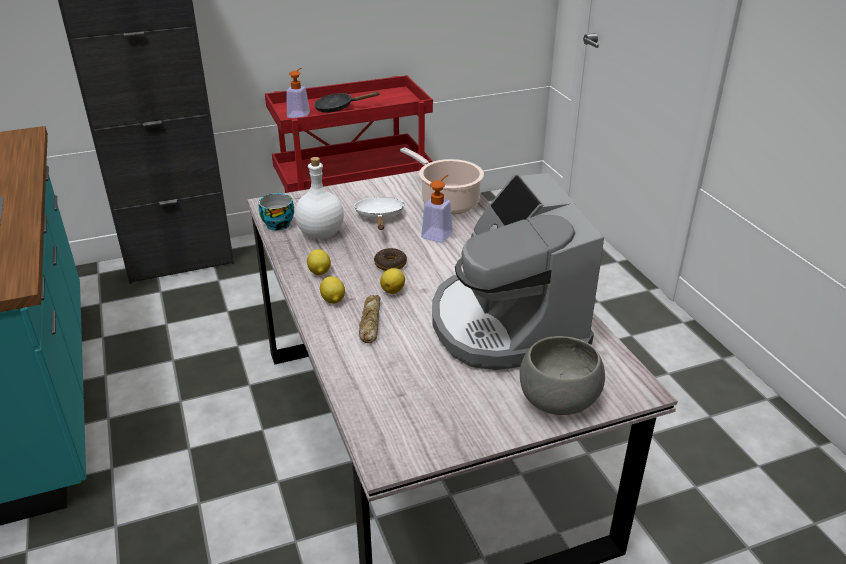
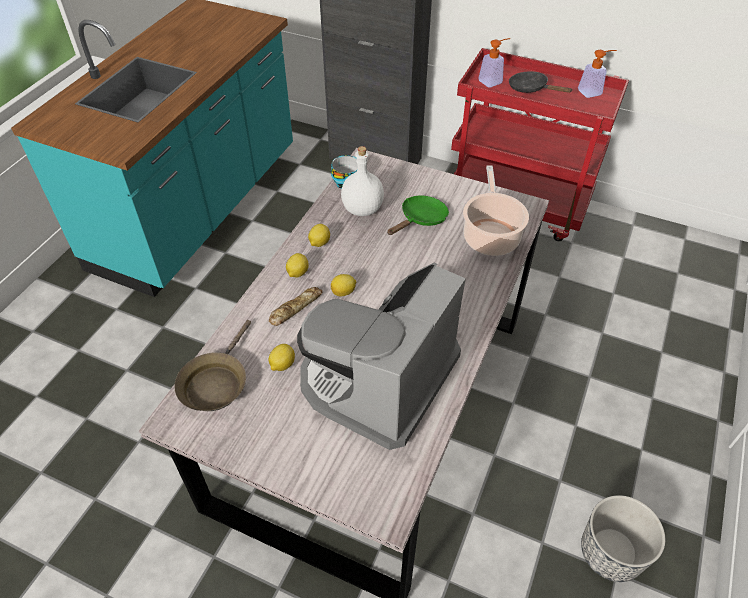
camera: 45 degrees right, 15 degrees up
(380, 217) = (421, 219): white frying pan -> green frying pan
(384, 410) = (215, 383): none -> brown frying pan
(390, 264) = (372, 268): donut -> none
(420, 362) = (282, 365): none -> lemon
(439, 233) = (443, 262): soap dispenser -> soap dispenser (593, 91)
(558, 400) = (322, 469): grey bowl -> none
(693, 407) = (611, 553): none -> planter

